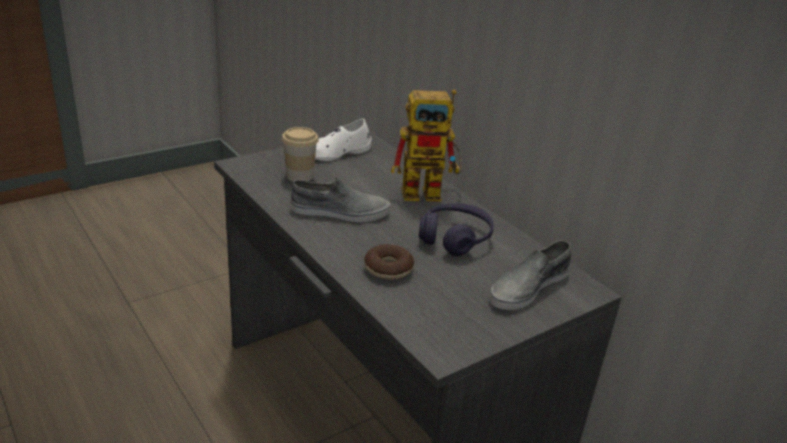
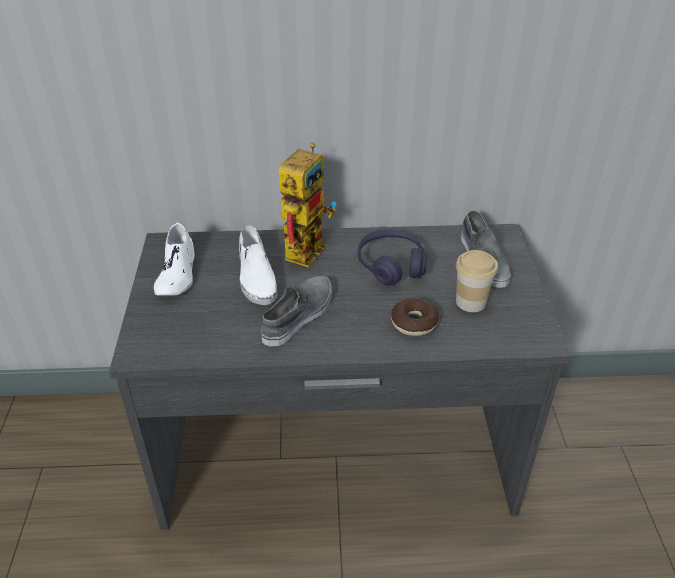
camera: 55 degrees left, 10 degrees up
(299, 176) = (205, 316): cup -> cup (471, 302)
(367, 182) = (256, 276): none -> white shoe

